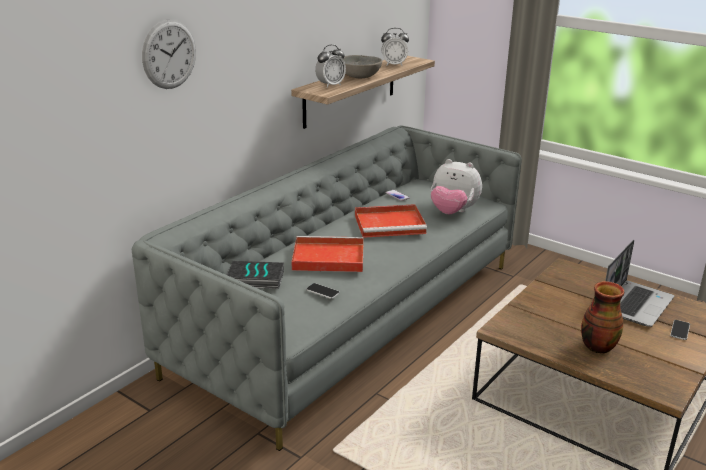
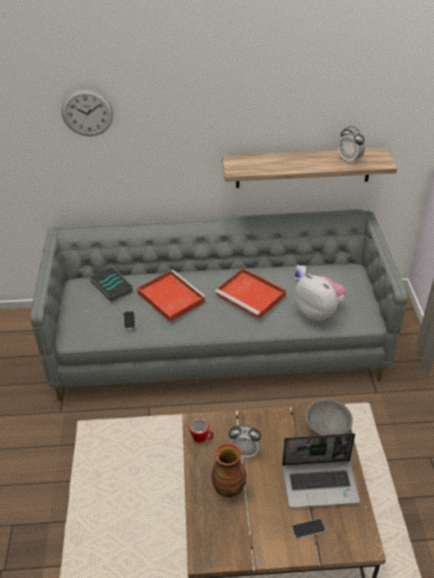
camera: 50 degrees right, 15 degrees up
(330, 85) = (253, 163): alarm clock -> alarm clock (244, 451)
(360, 77) = (294, 163): grey bowl -> grey bowl (328, 428)
(453, 212) = (318, 312): plush toy -> plush toy turned 150 degrees clockwise
(522, 334) = (202, 438): none -> mug

